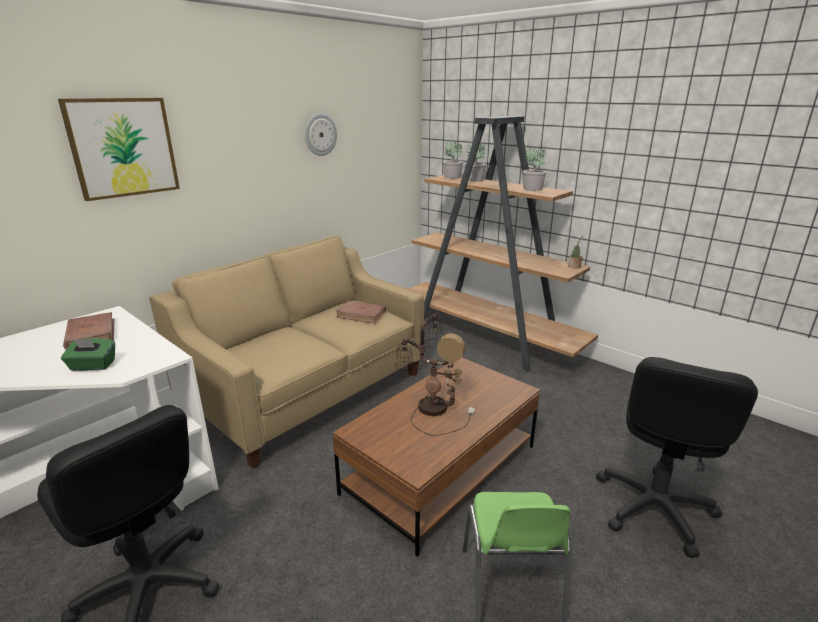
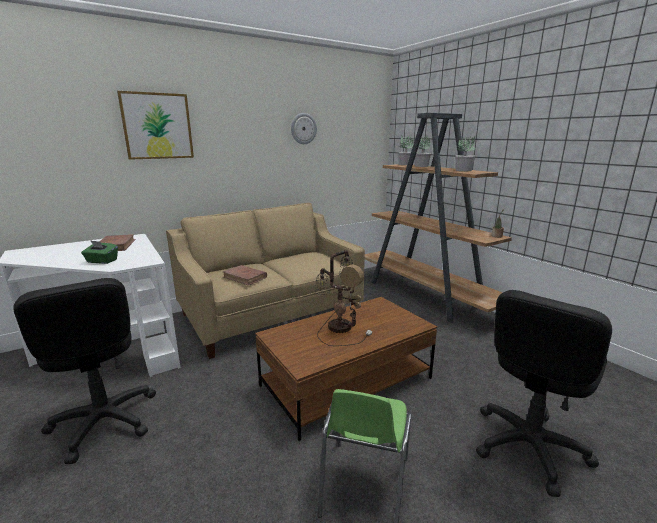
camera: 15 degrees right, 5 degrees down
(361, 314) = (315, 260): brown book -> brown book (245, 277)

